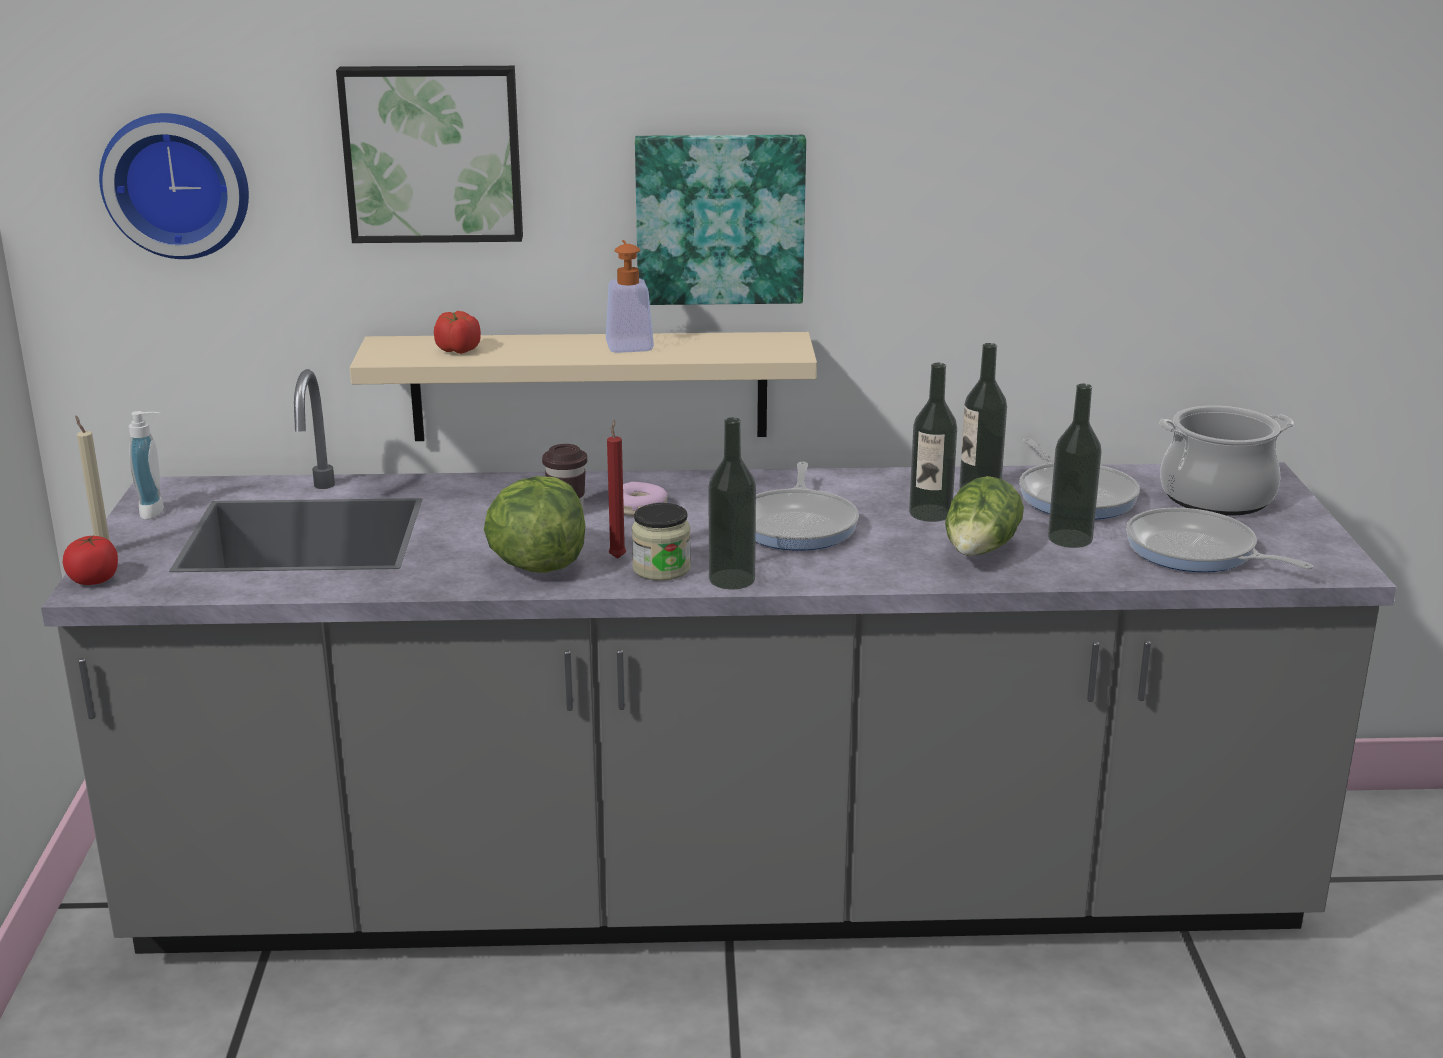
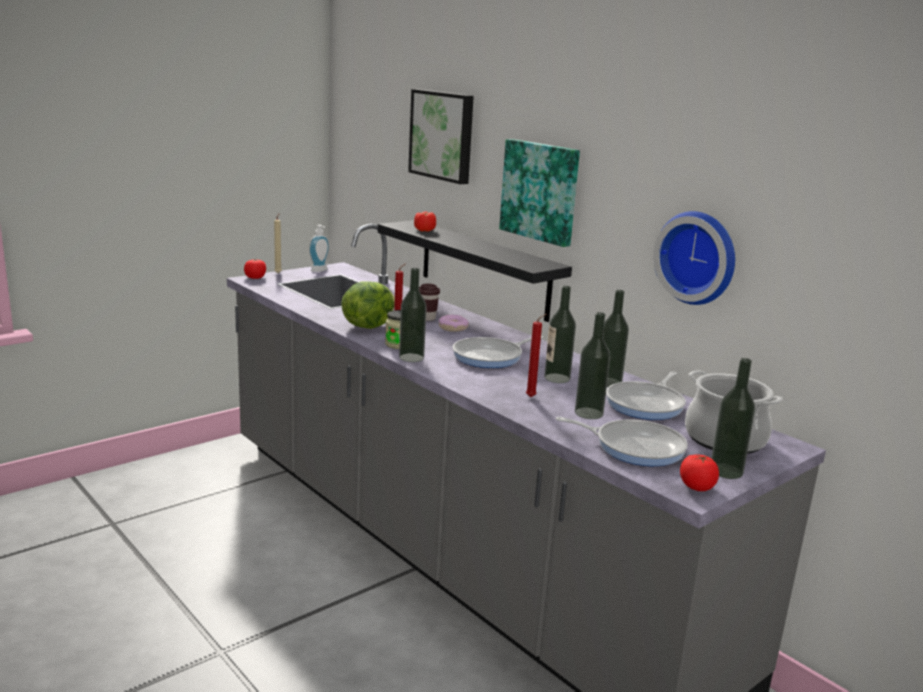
camera: 50 degrees right, 5 degrees down
(178, 184) = (370, 136): wall clock -> wall clock (698, 257)
(589, 386) = (484, 269): beige shelf -> black shelf
(628, 344) = (486, 247): soap dispenser -> none
(980, 551) = (532, 397): lettuce -> red candle
(1196, 552) = (634, 447): frying pan -> frying pan turned 105 degrees clockwise
(1300, 531) = (726, 471): none -> bottle
(1329, 561) = (696, 487): none -> tomato

